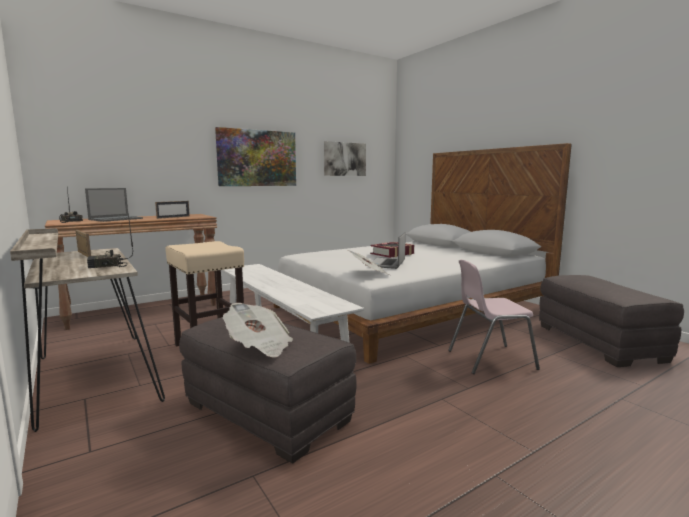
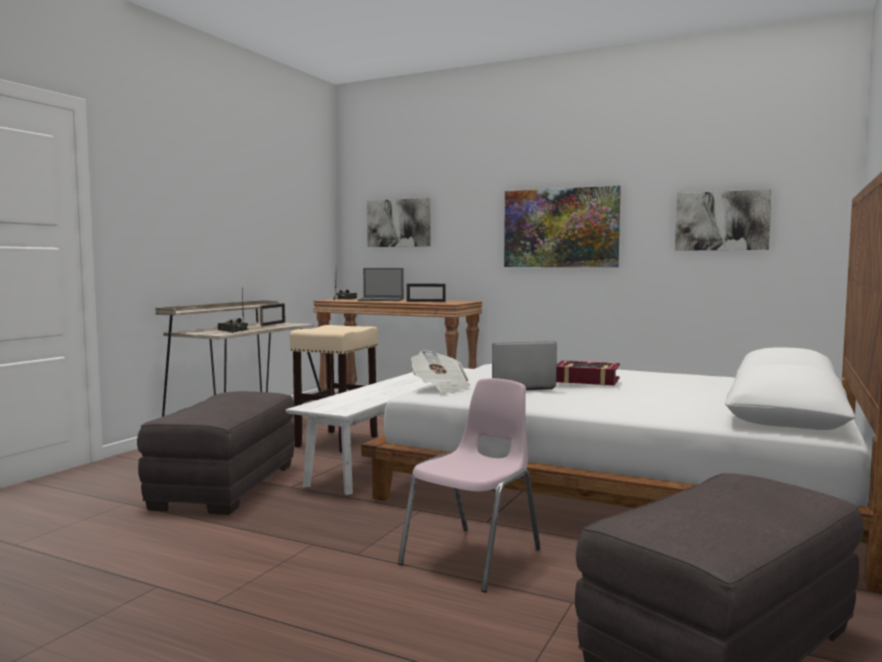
camera: 60 degrees right, 5 degrees down
(108, 145) = (399, 223): none -> picture
(259, 346) = (188, 407): newspaper -> none
(489, 359) = (474, 557): pink chair -> pink chair turned 75 degrees clockwise

